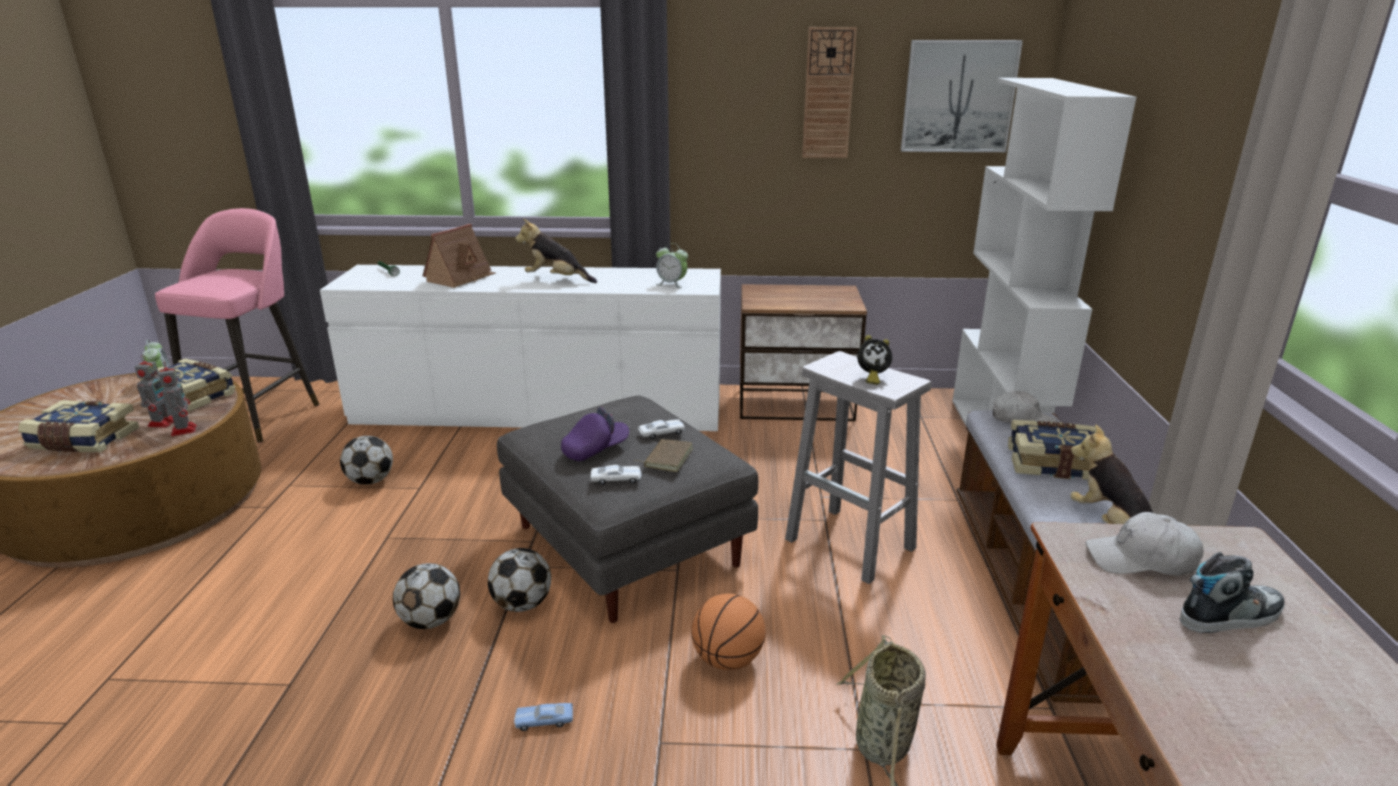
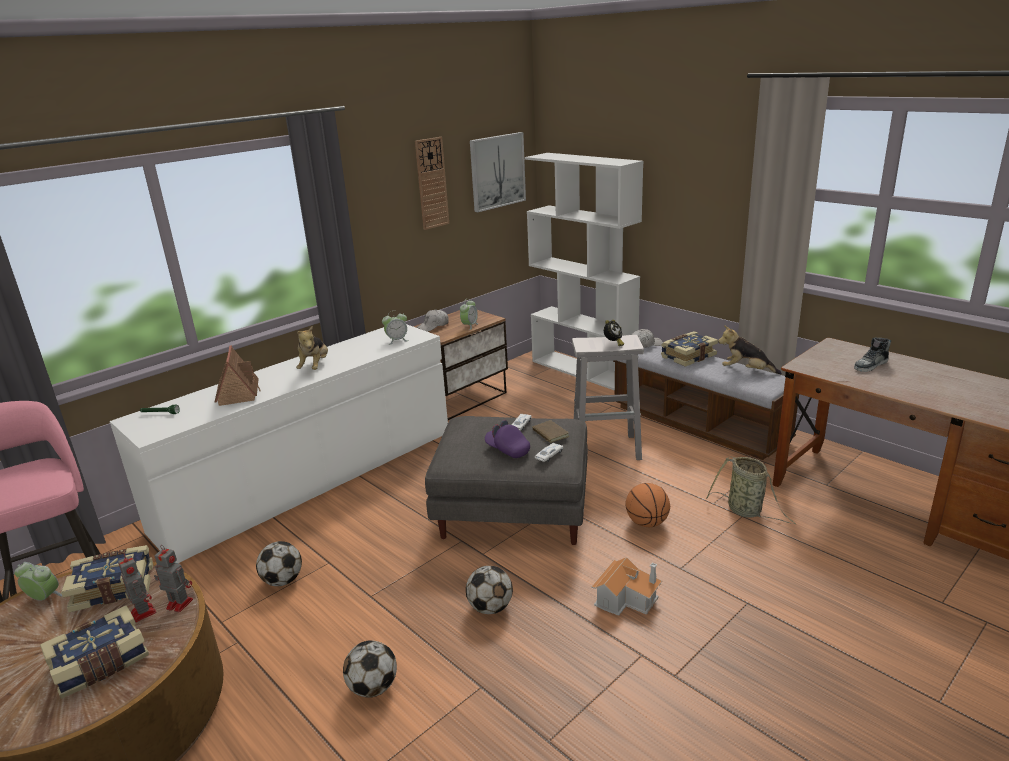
camera: 45 degrees left, 0 degrees up
(522, 604) = (519, 568): football -> football (373, 688)
(544, 721) = (626, 598): blue toy car -> toy house
(556, 280) = (315, 366): plush toy -> plush toy turned 60 degrees counterclockwise
(595, 450) = (507, 450): purple cap -> purple cap turned 60 degrees counterclockwise
(808, 304) = (469, 326): none -> alarm clock
(1141, 560) = (826, 362): white cap -> white cap (433, 326)
(1230, 615) = (871, 365): shoe -> shoe turned 150 degrees counterclockwise

